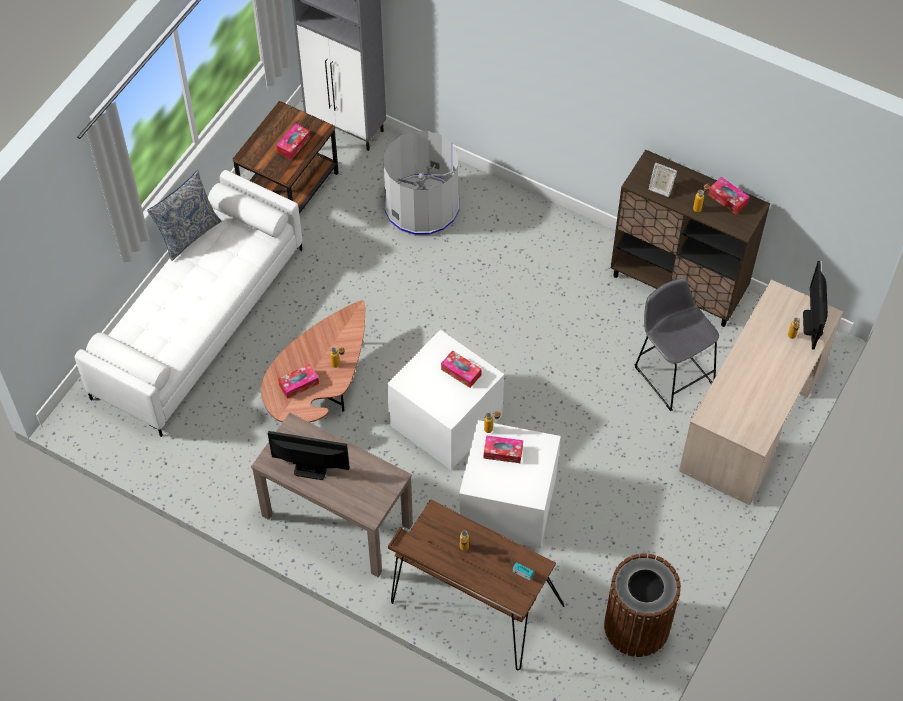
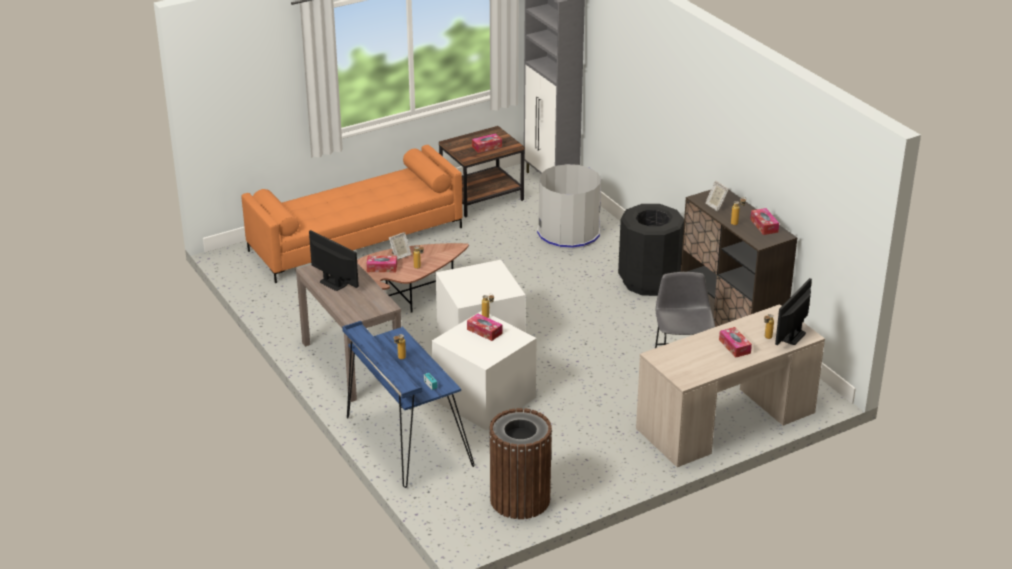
camera: 30 degrees right, 25 degrees down
(188, 234) = (378, 174): pillow -> none
(199, 321) = (356, 239): white sofa -> orange sofa
(304, 354) = (400, 255): none -> picture frame
(461, 372) = (494, 283): tissue box -> tissue box (734, 346)
(472, 605) = (405, 441): brown desk -> blue desk
(553, 246) = (649, 281): none -> black trash can

